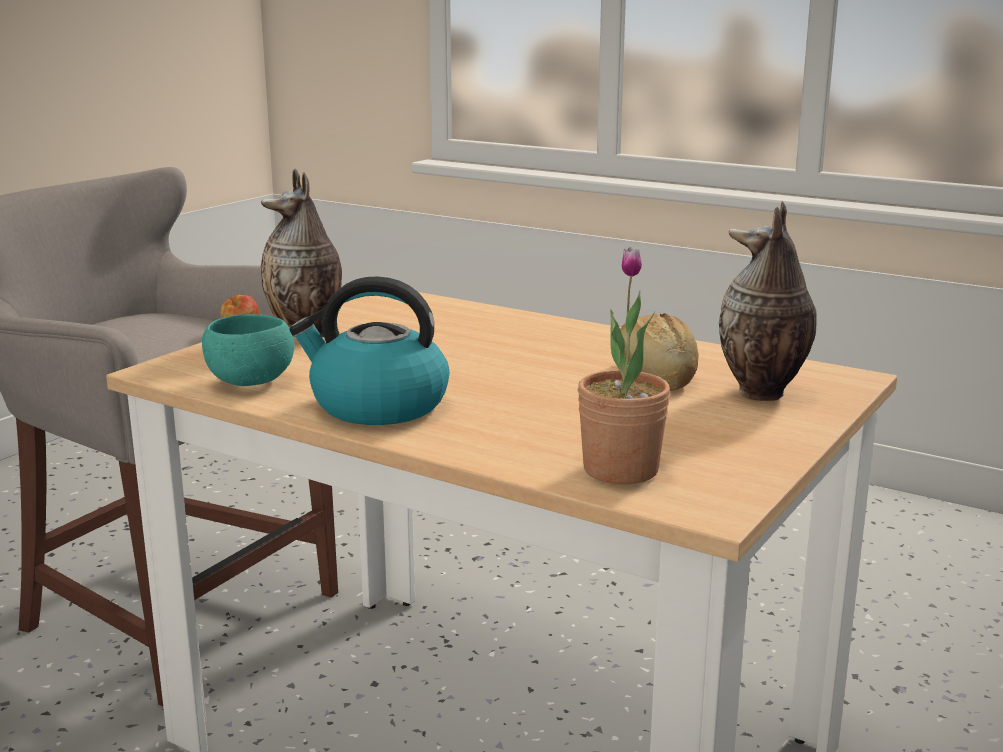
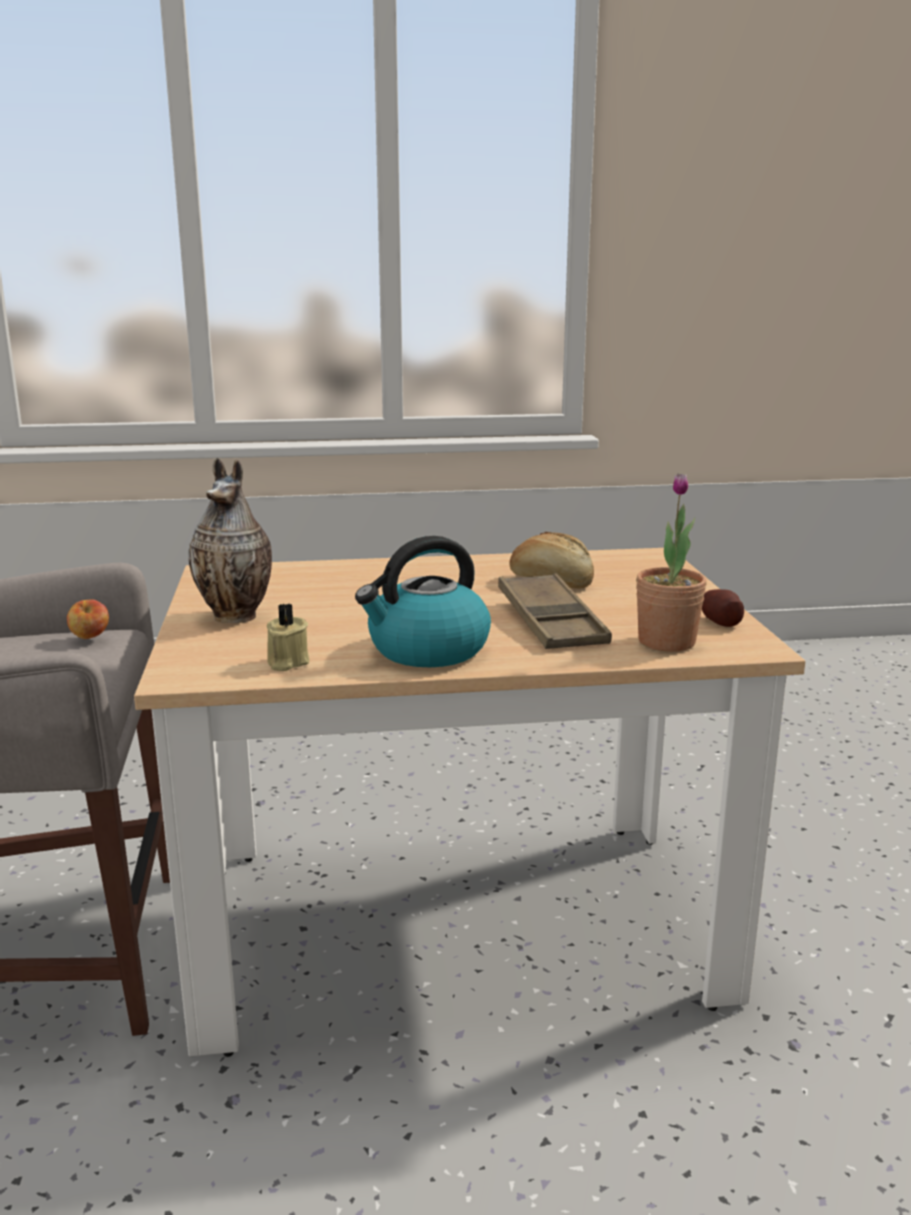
camera: 40 degrees left, 0 degrees up
(251, 382) = (286, 662): turquoise bowl -> beige candle
(551, 414) = (551, 622): none -> brown tray
(738, 469) = (720, 622): none -> potato
(761, 393) = (632, 576): vase -> none

